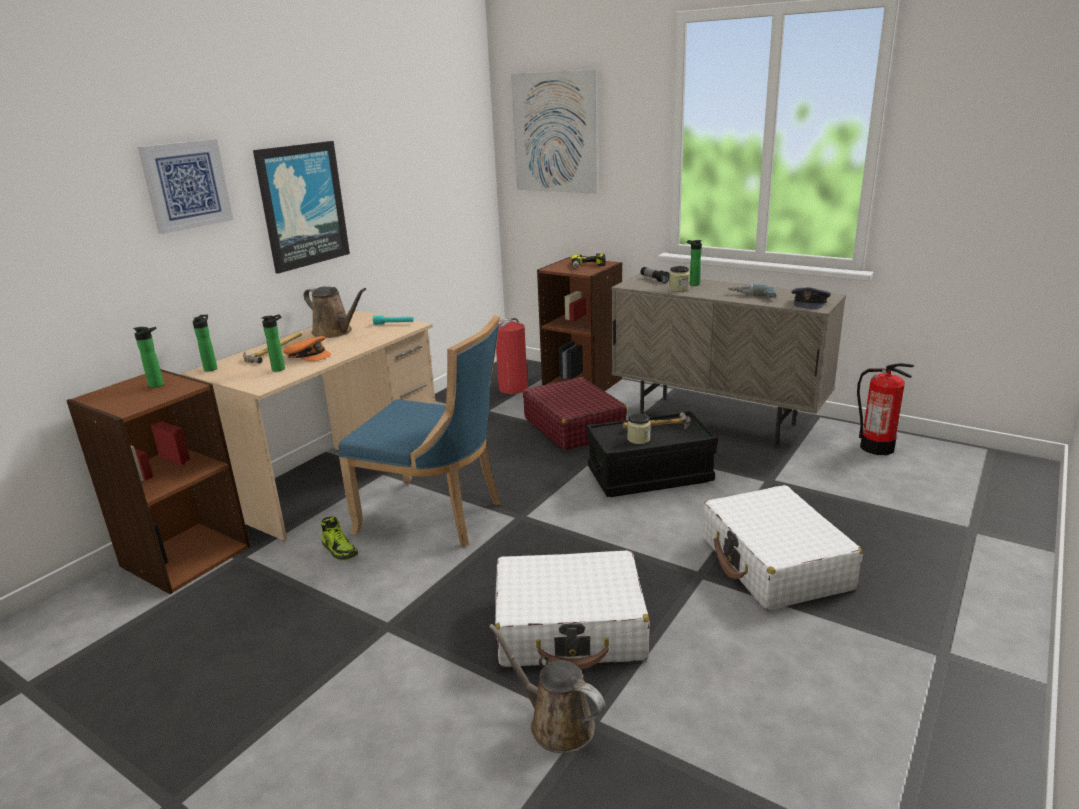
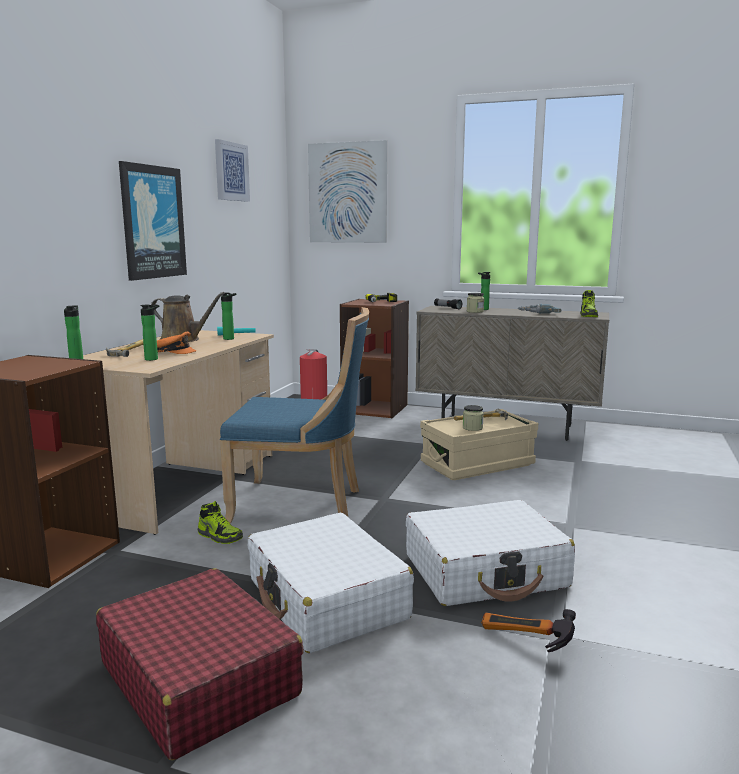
camera: 15 degrees left, 10 degrees down
(159, 385) = (42, 363): bottle -> bottle (230, 339)
(186, 185) = (63, 179): picture -> picture (231, 171)
(556, 723) = (524, 642): brown watering can -> hammer
(574, 426) = (387, 436): red suitcase -> red suitcase (199, 678)
(649, 475) = (477, 464): black storage box -> beige storage box
(774, 563) = (624, 512): white suitcase -> white suitcase (327, 599)
(810, 303) = (588, 315): grey cap -> shoe
(876, 447) = (643, 436): fire extinguisher -> none

